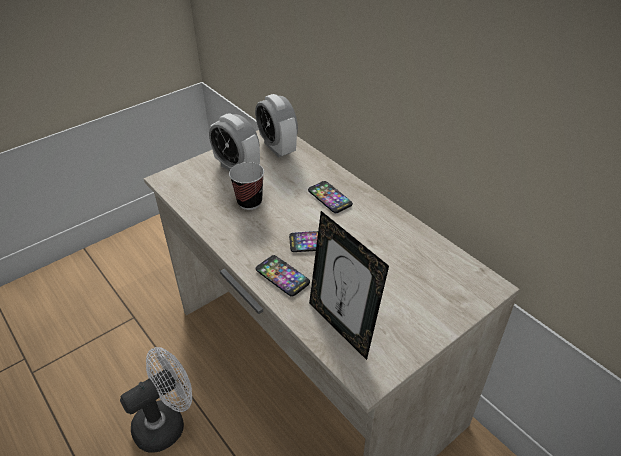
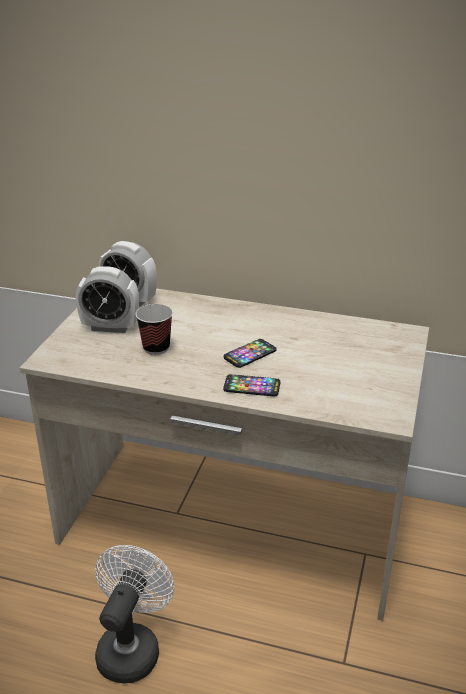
camera: 35 degrees left, 10 degrees down
(330, 197) = (224, 320): phone -> none
(342, 326) = (337, 398): picture frame -> none

